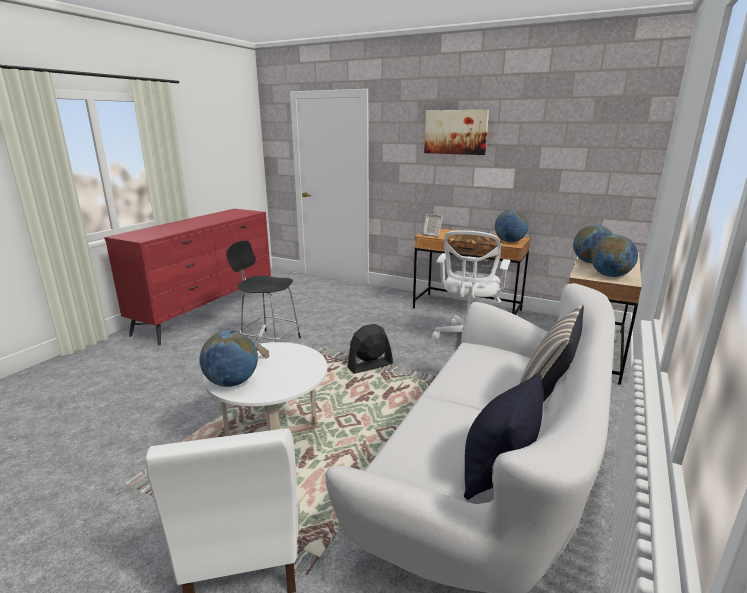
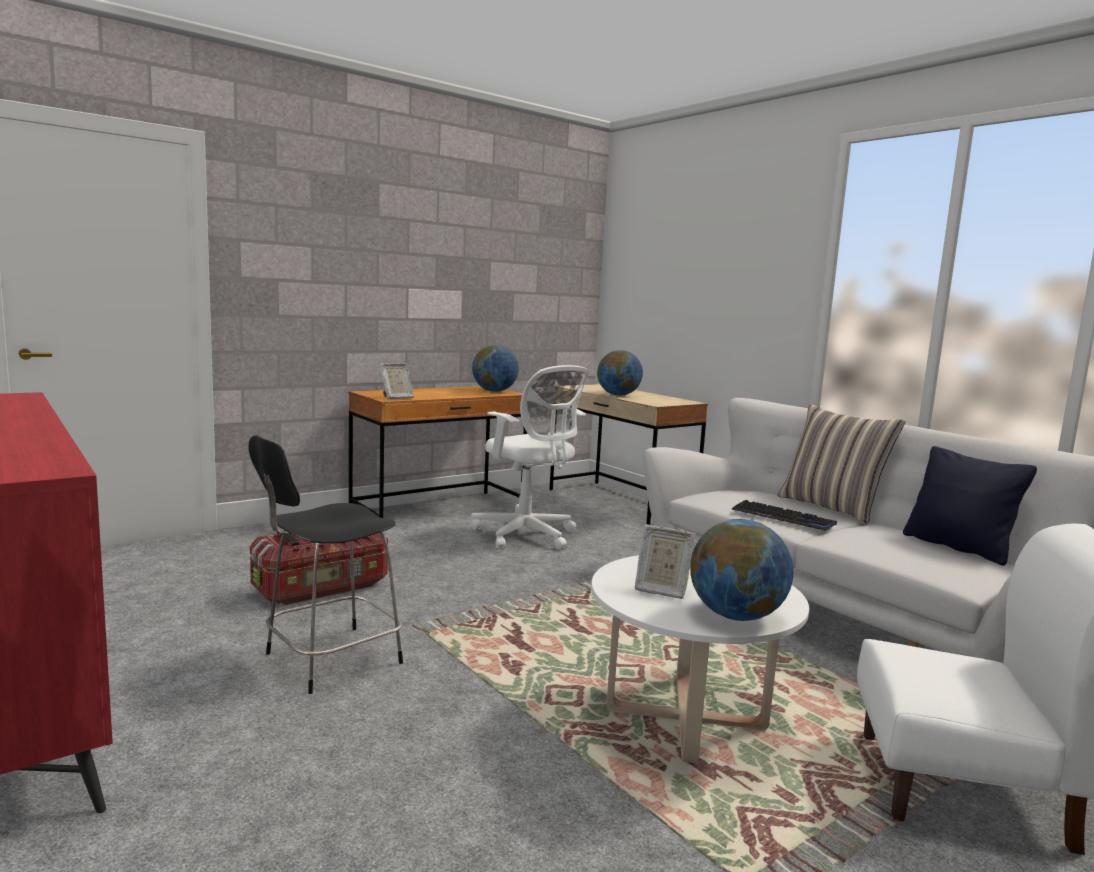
camera: 65 degrees left, 10 degrees down
(332, 319) = (322, 588): none -> storage box
(370, 366) = (535, 603): black fan -> none
(455, 132) = (379, 232): picture -> none
(463, 381) = (783, 517): none -> keyboard
(610, 275) = (667, 400): globe -> none

